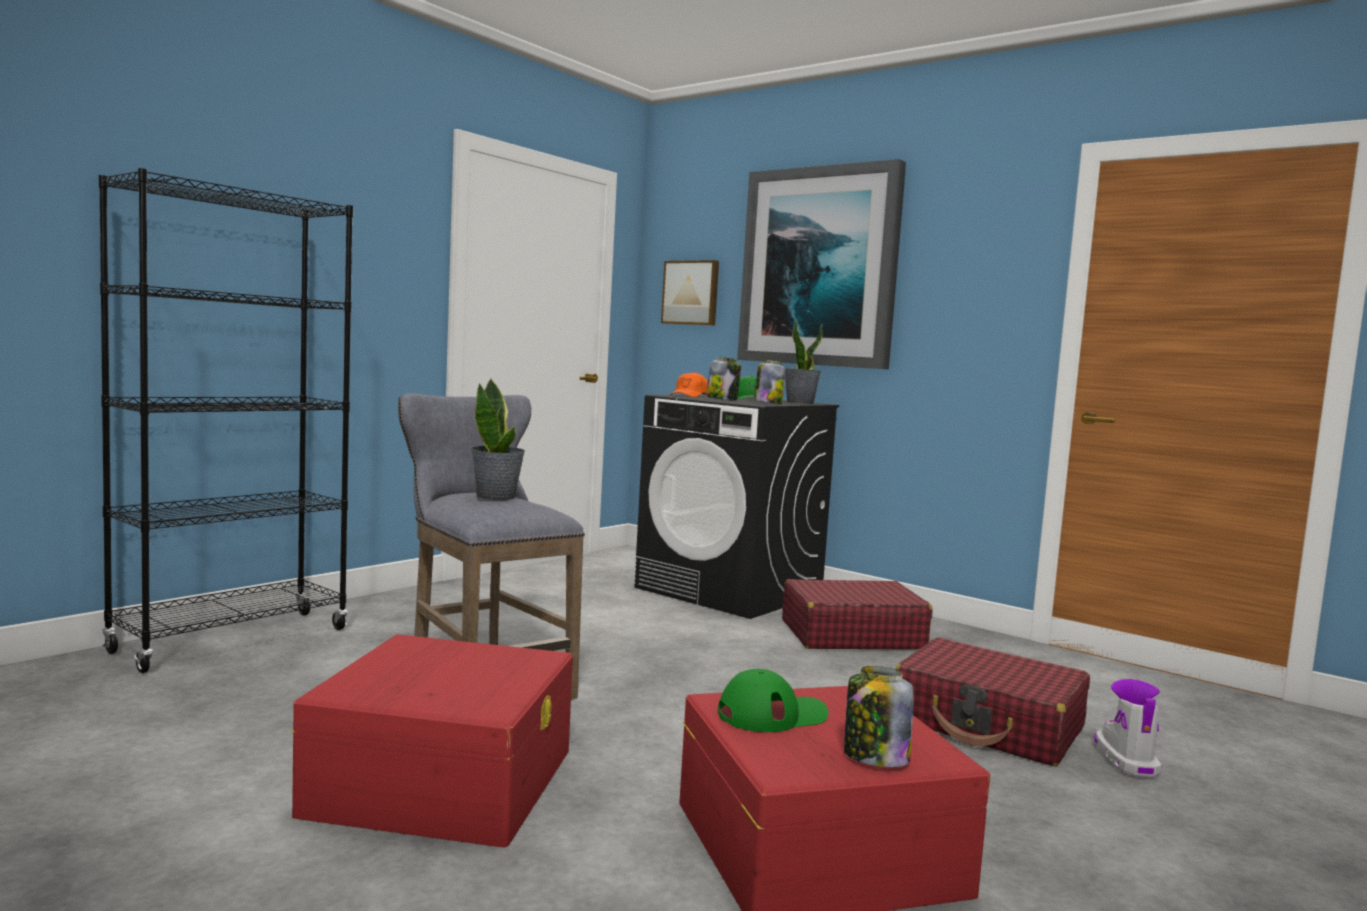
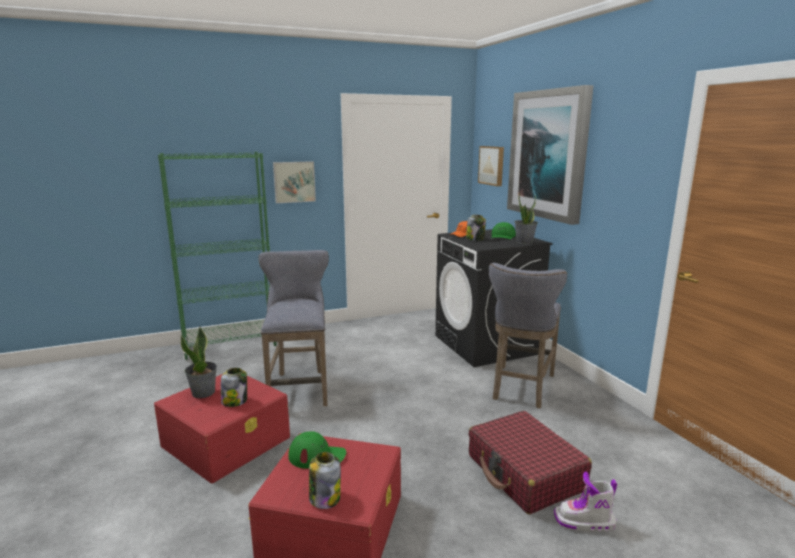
camera: 30 degrees right, 10 degrees up
(232, 640) = (231, 346): black bookcase -> green bookcase
(365, 285) = (294, 182): none -> picture
(496, 497) = (297, 304): potted plant -> potted plant (204, 392)
(767, 403) = (493, 245): jar -> jar (235, 401)
(851, 635) = (521, 388): red suitcase -> grey stool
(1125, 759) = (585, 522): boot -> boot turned 120 degrees counterclockwise

